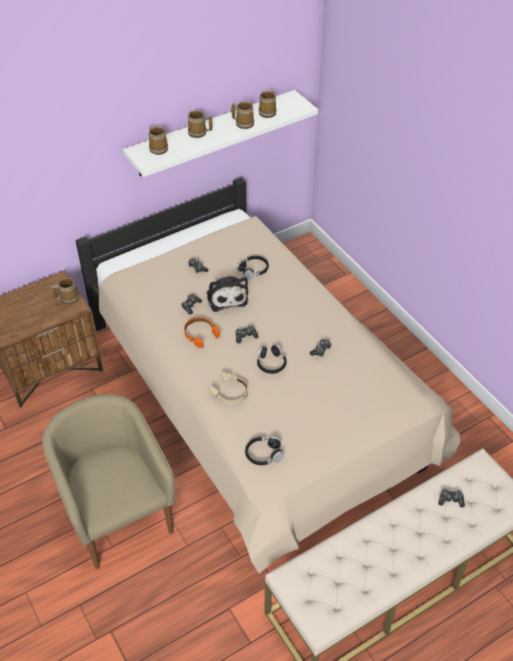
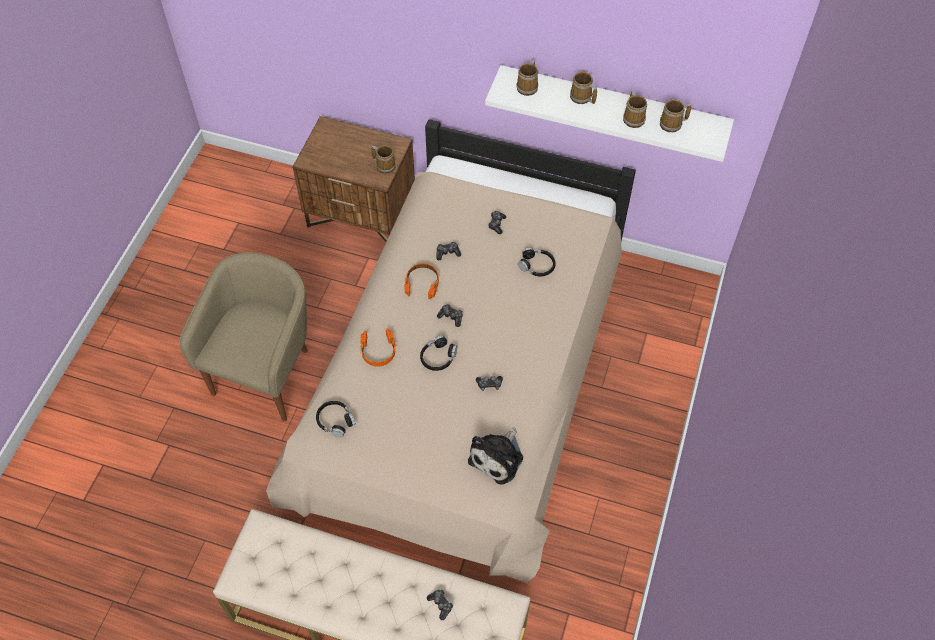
camera: 50 degrees right, 10 degrees up
(226, 297) = (484, 270): plush toy -> plush toy (498, 457)
(230, 393) = (378, 351): beige headphones -> orange headphones

